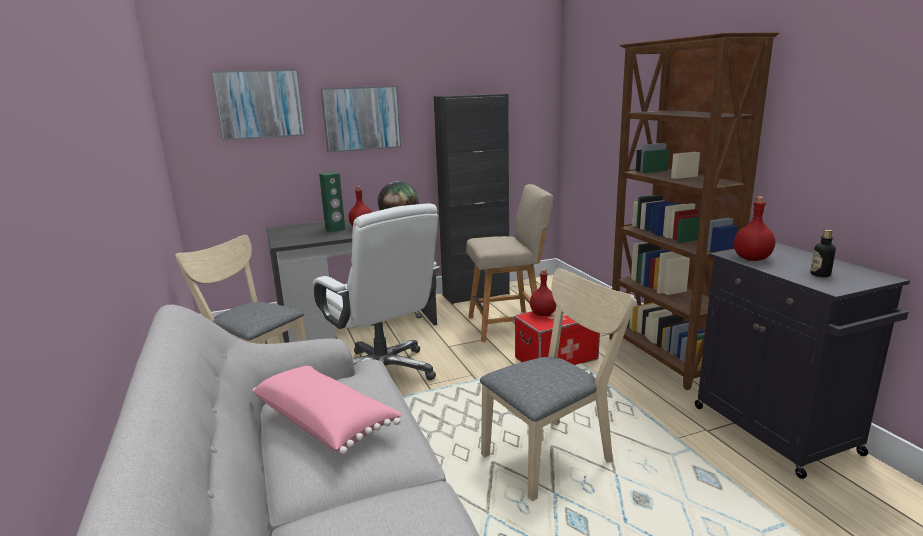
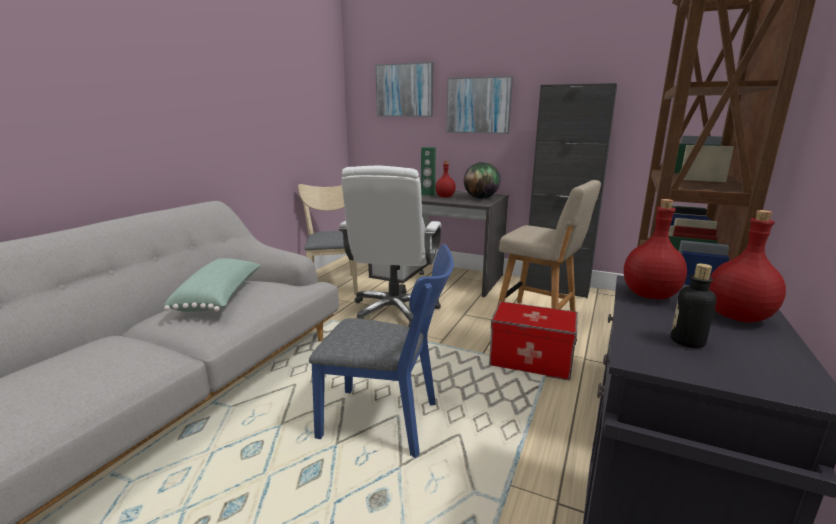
camera: 45 degrees right, 0 degrees up
(326, 421) = (221, 298): pink pillow -> green pillow
(542, 314) = (524, 309): red bottle -> red bottle (736, 317)
(553, 454) = (388, 422): beige chair -> blue chair

